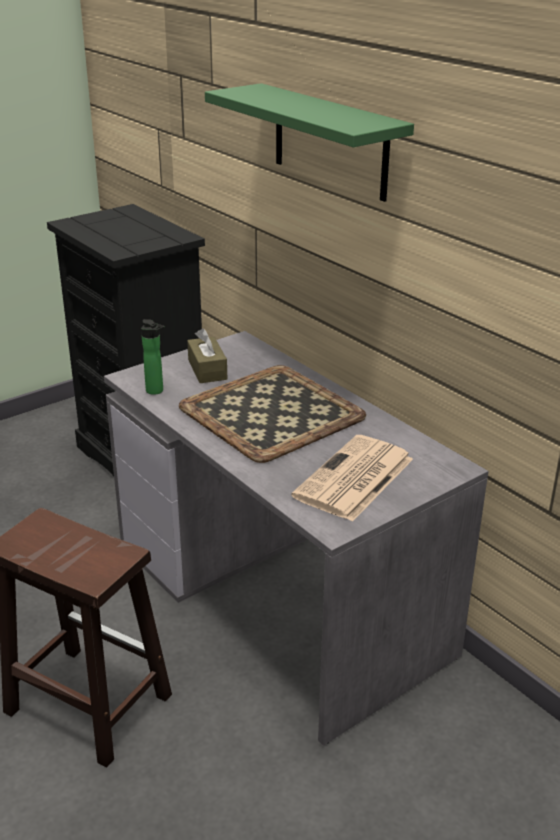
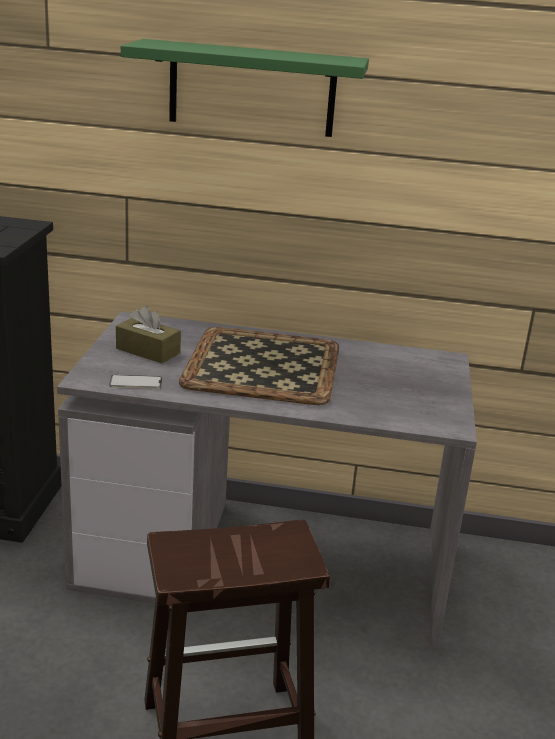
camera: 45 degrees left, 5 degrees down
(156, 391) = (136, 382): bottle -> phone
(354, 479) = (404, 390): newspaper -> none

